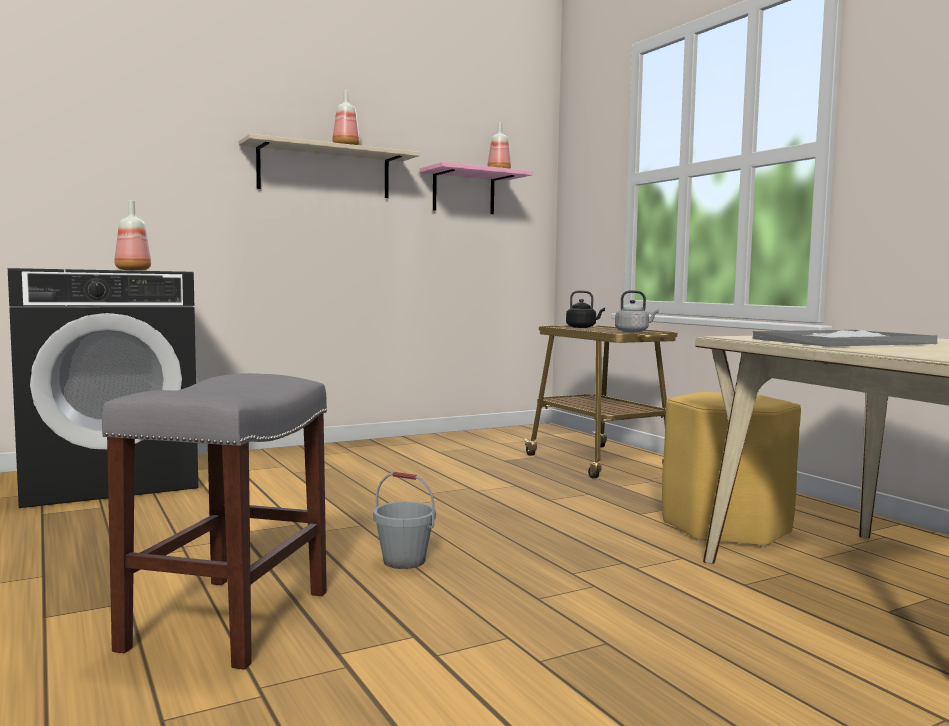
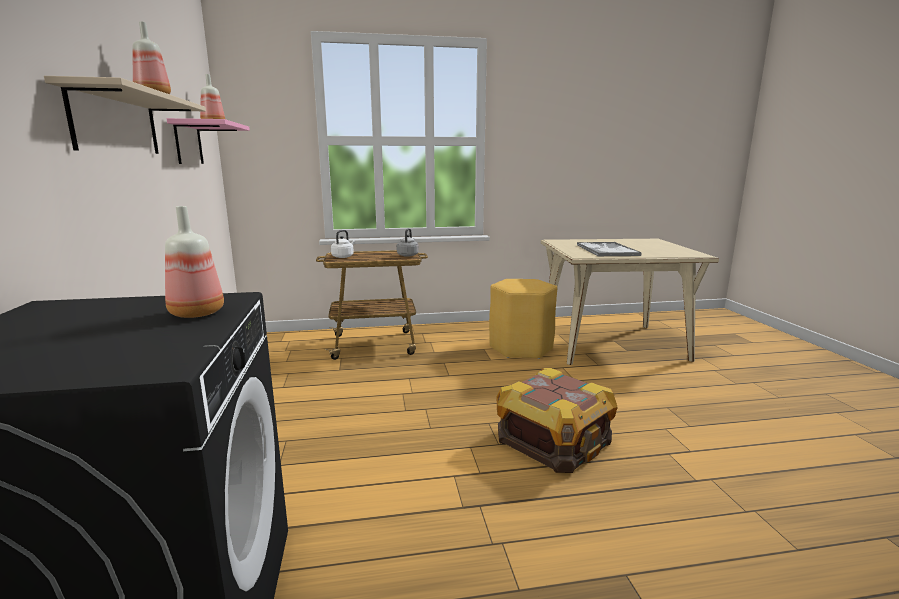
camera: 70 degrees left, 10 degrees up
(229, 618) = (652, 519): grey stool -> none
(404, 561) = (553, 440): grey bucket -> crate
(582, 327) = (343, 256): black kettle -> white kettle

